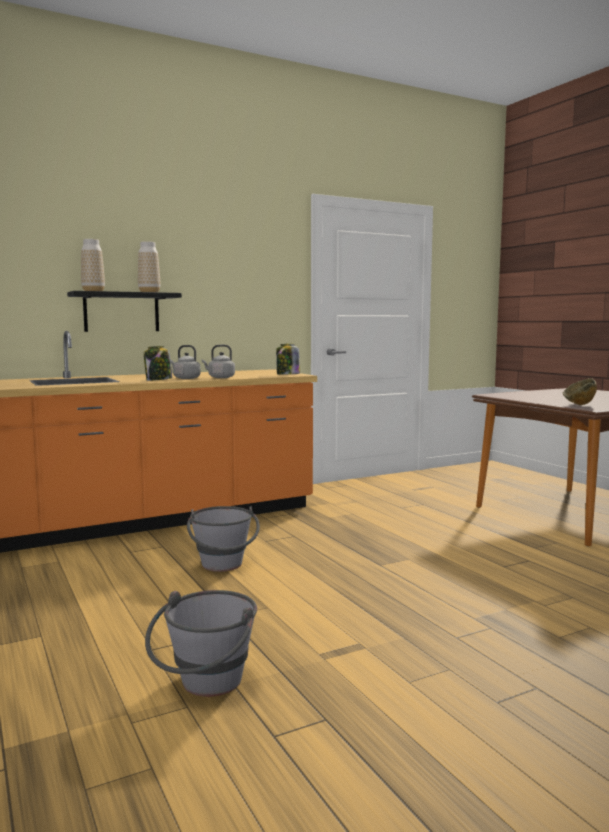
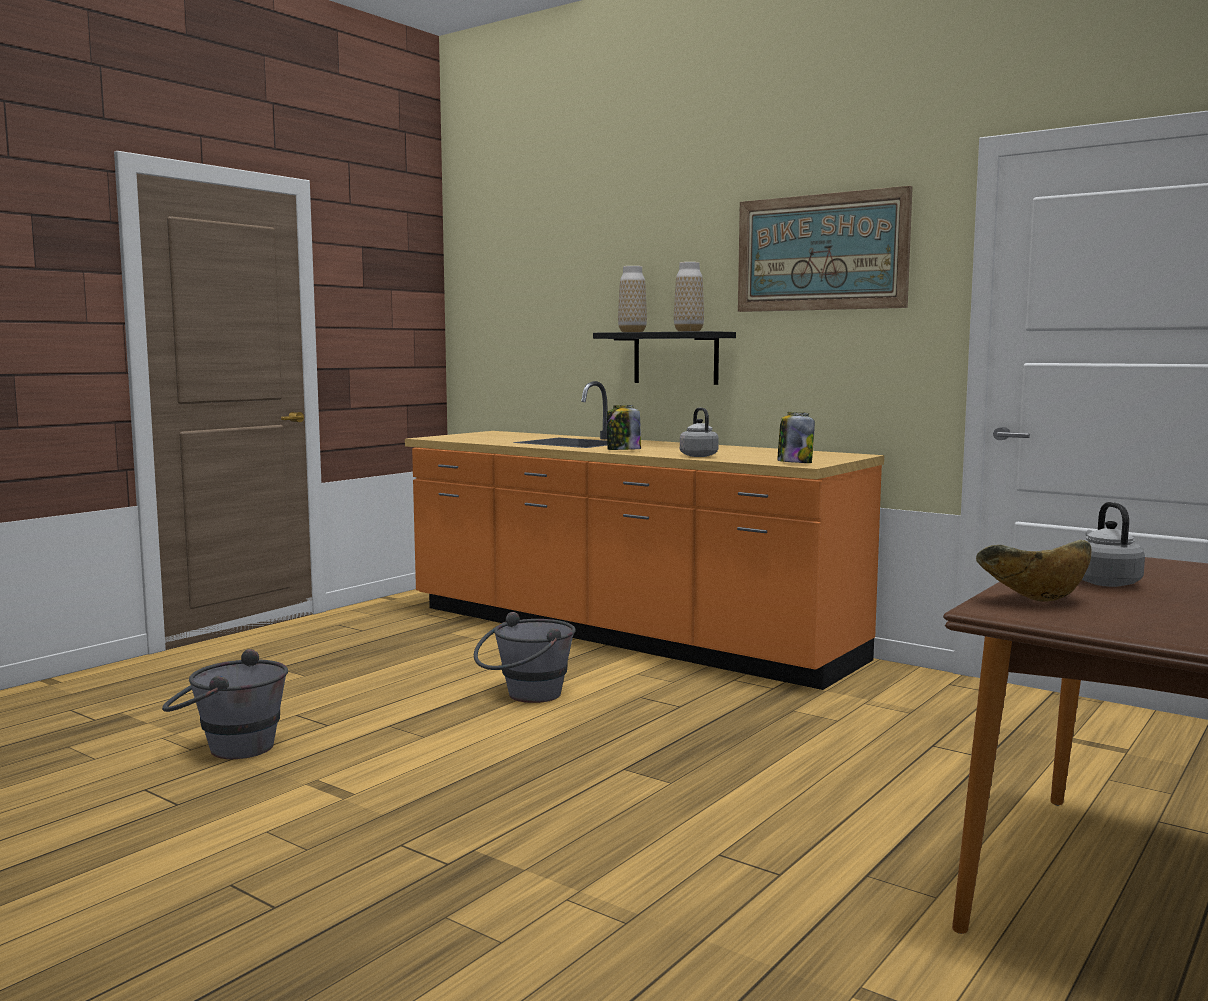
camera: 65 degrees right, 0 degrees up
(185, 378) = (662, 452): grey kettle -> grey kettle (1104, 582)
(228, 245) = (821, 252): none -> picture

